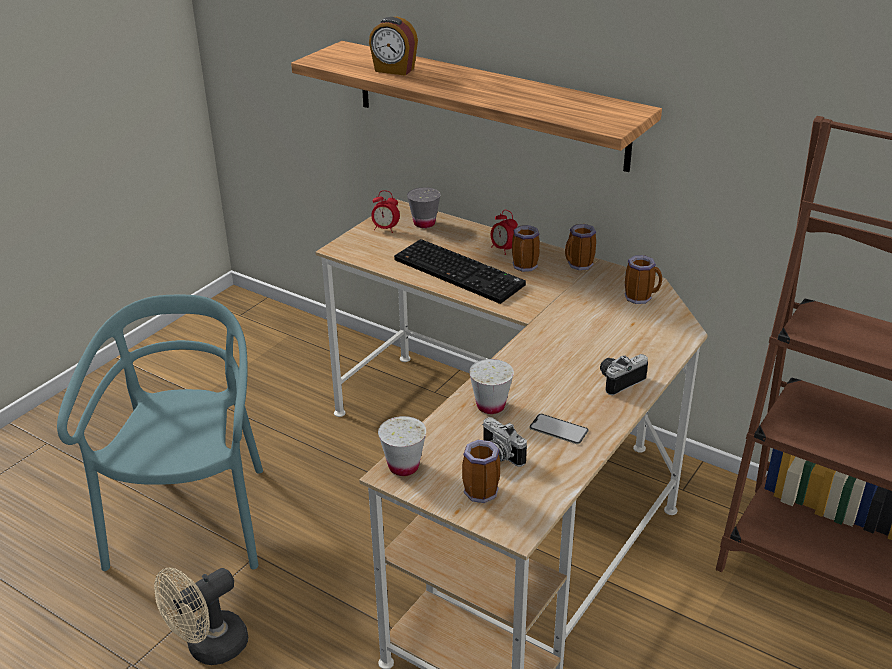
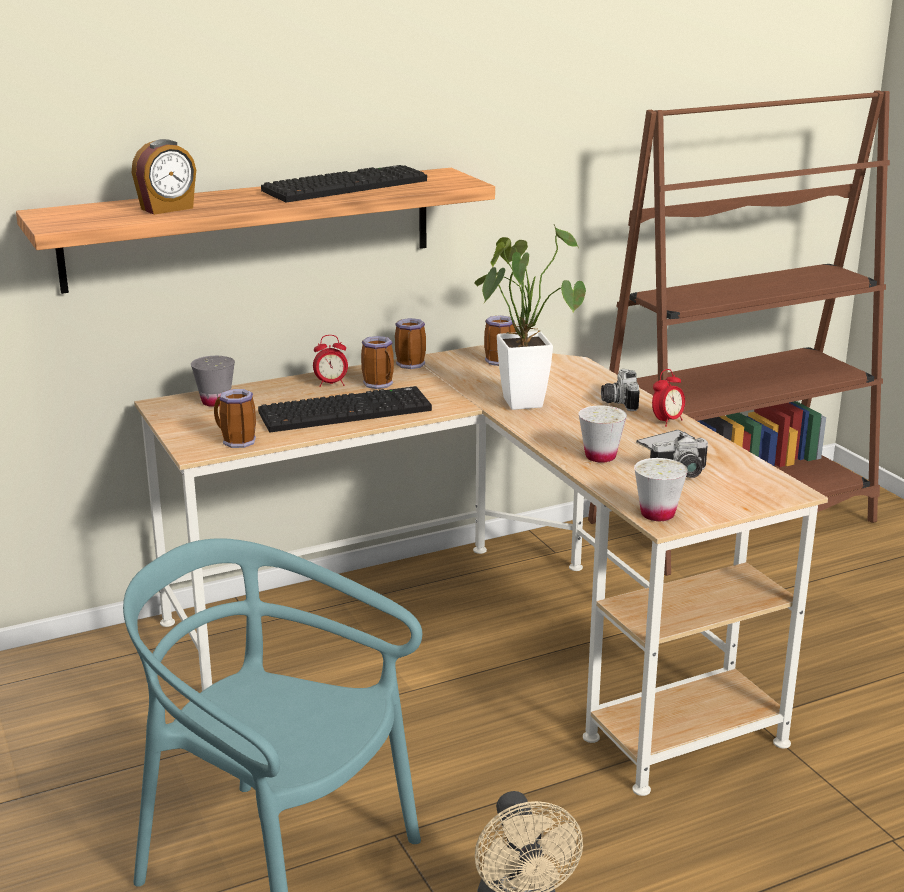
camera: 60 degrees left, 10 degrees down
(385, 229) = (194, 421): alarm clock -> alarm clock (667, 421)
(478, 489) = (722, 492): mug -> mug (235, 442)
(535, 95) = (345, 186): none -> keyboard
(568, 333) = (521, 399): none -> potted plant

